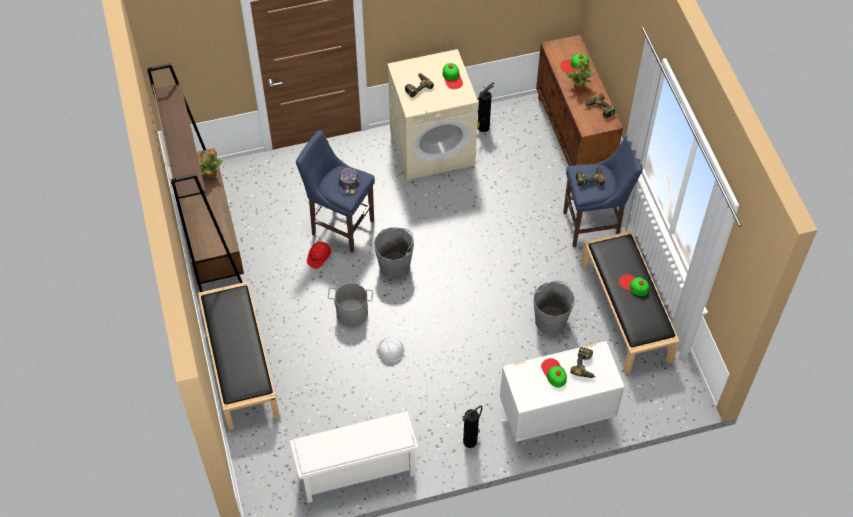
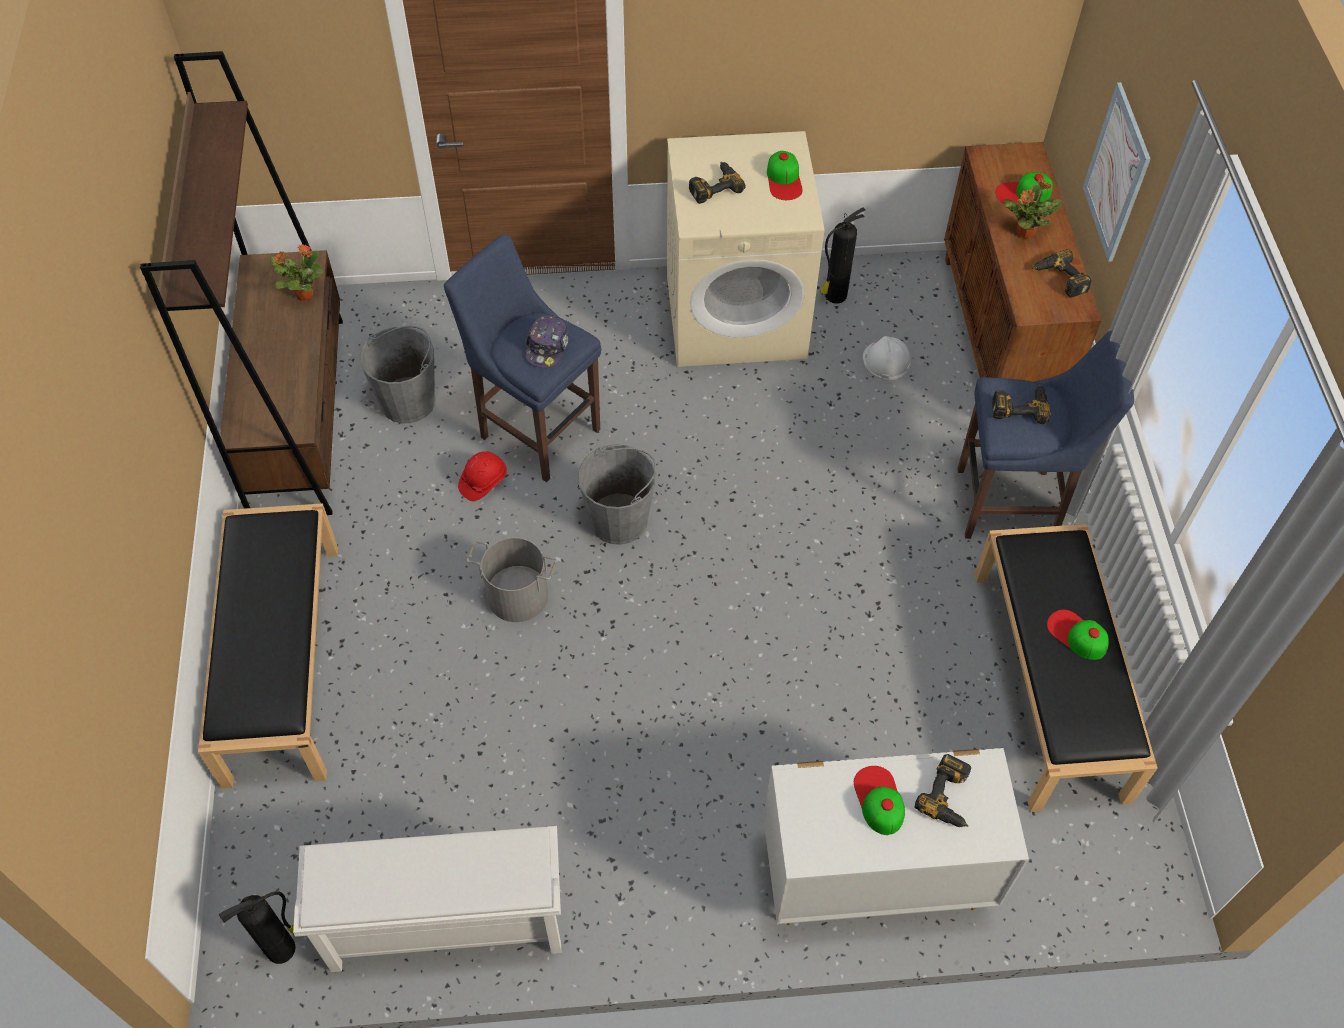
camera: 10 degrees right, 0 degrees up
(390, 350) = (572, 681): white hard hat -> white hard hat (886, 360)
(470, 441) = (689, 898): fire extinguisher -> fire extinguisher (283, 948)
(551, 320) = (897, 674): grey bucket -> grey bucket (408, 401)
(618, 57) = (1116, 173): none -> picture

